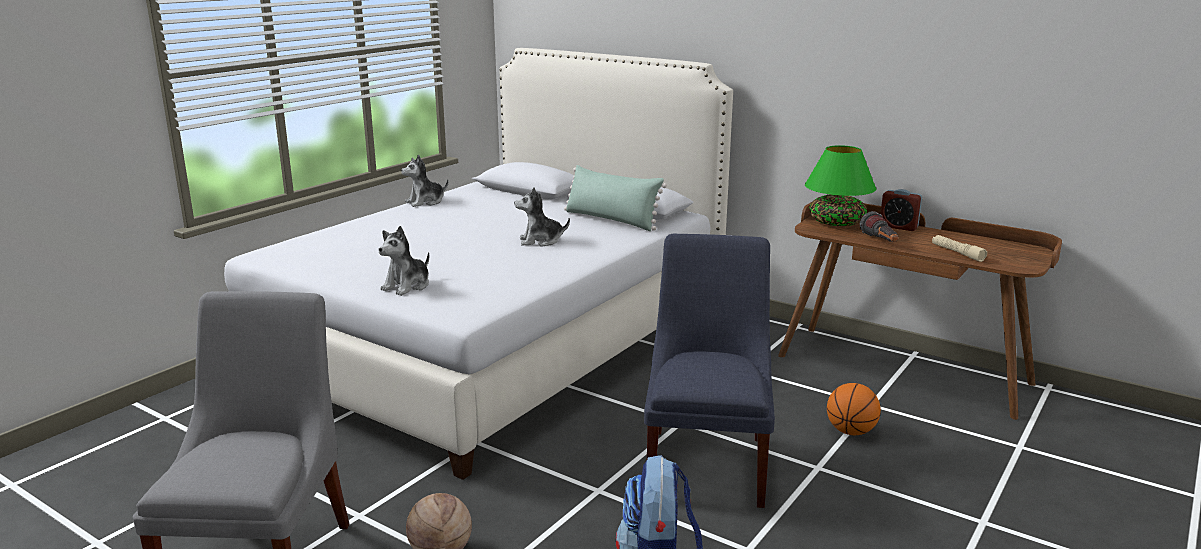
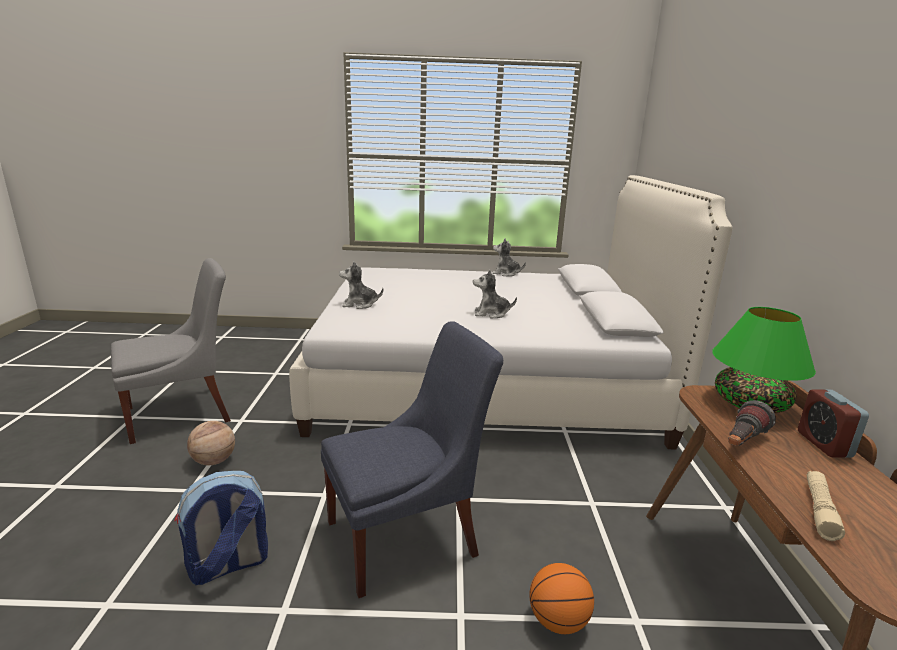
camera: 55 degrees right, 0 degrees up
(540, 241) = (491, 314): plush toy -> plush toy turned 45 degrees counterclockwise
(611, 220) = (576, 321): green pillow -> none

